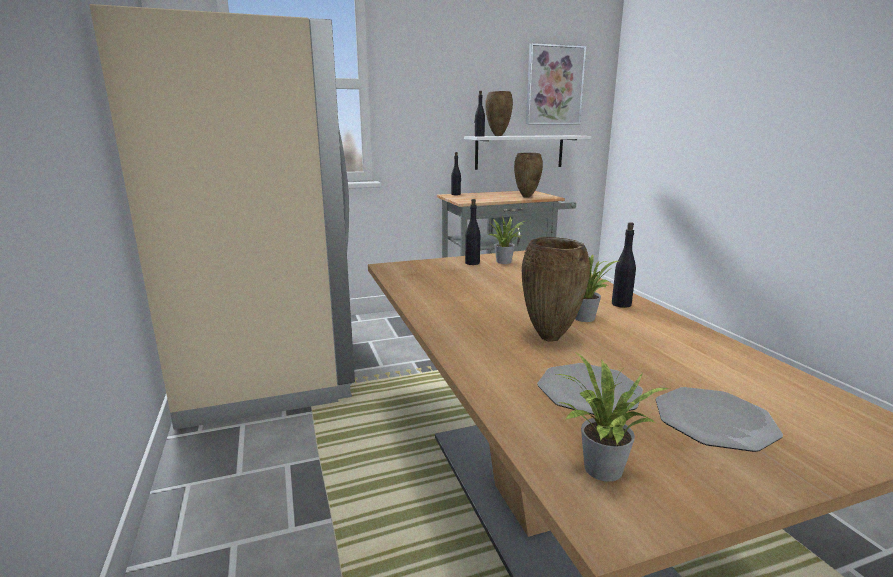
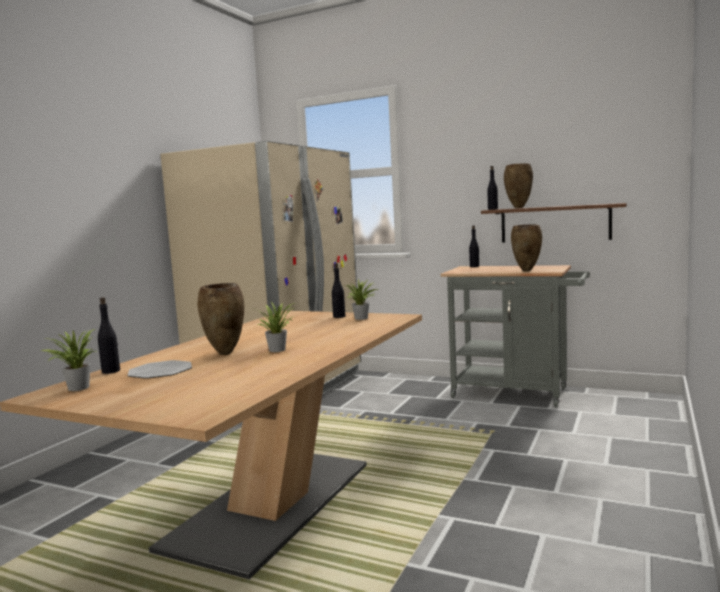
camera: 45 degrees right, 10 degrees down
(519, 152) = (554, 223): white shelf -> brown shelf
(554, 85) = (595, 150): picture -> none
(621, 304) = (326, 348): black bottle -> black bottle (111, 371)
(714, 420) = (159, 391): plate -> none

